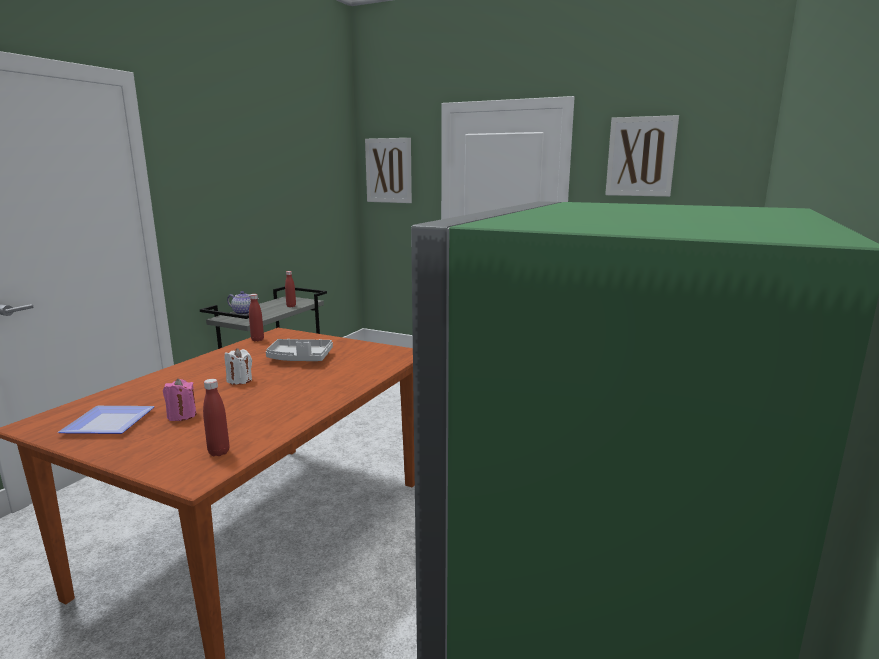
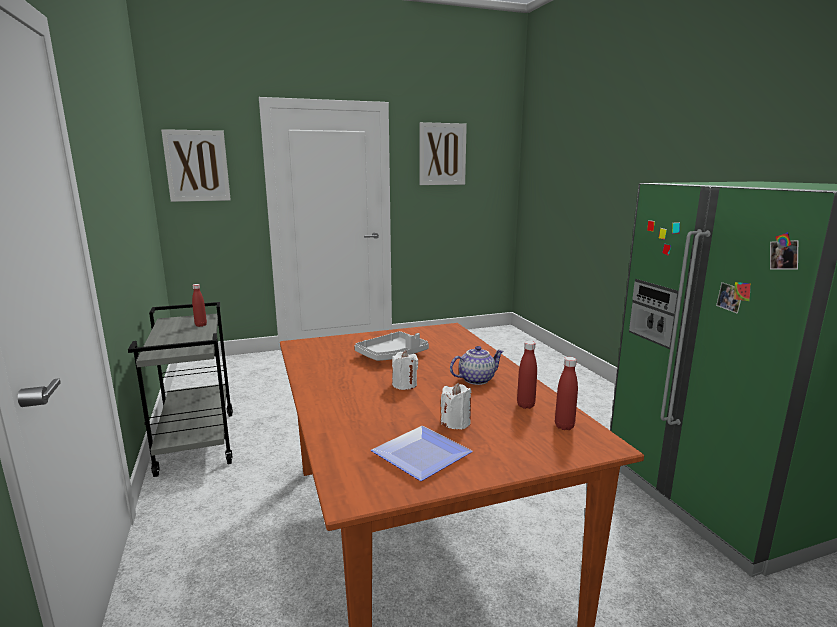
camera: 45 degrees left, 0 degrees up
(182, 415) = (456, 423): pink candle -> white candle
(244, 313) = (166, 343): teapot -> teapot (476, 379)
(257, 340) = (301, 355): red bottle -> red bottle (525, 405)

